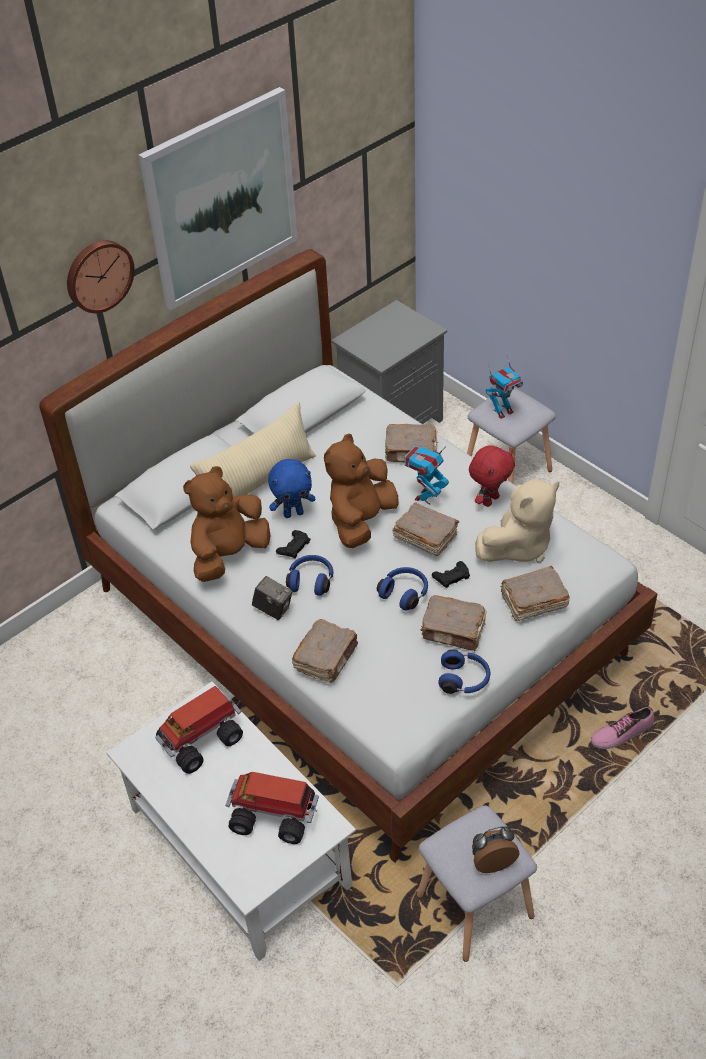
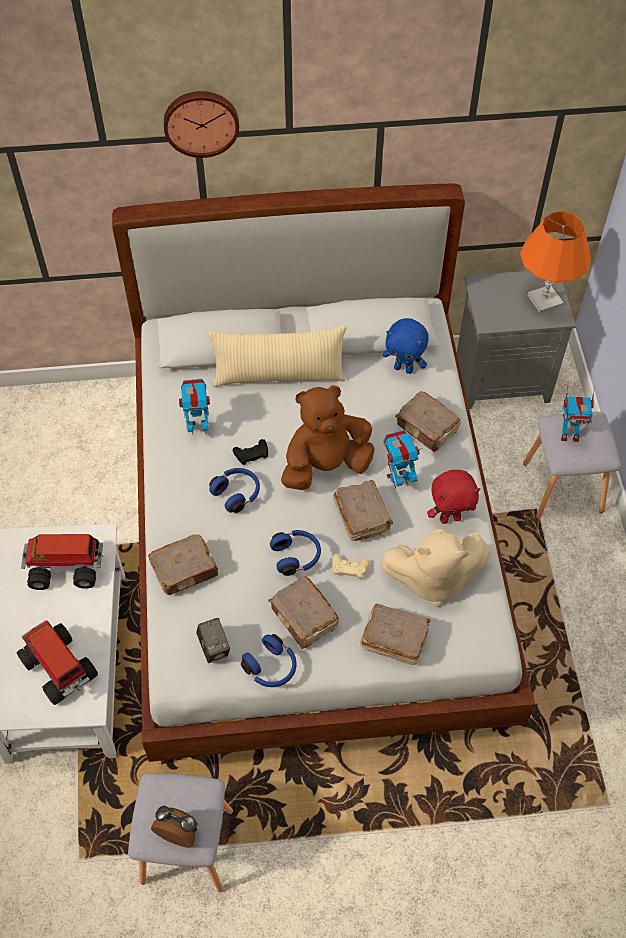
camera: 35 degrees right, 10 degrees up
(221, 199) = (362, 100): picture -> none
(229, 555) = (198, 427): brown plush toy -> toy robot
(273, 609) = (187, 498): camera -> camera (214, 648)
(293, 513) = (280, 423): blue plush toy -> blue plush toy (404, 368)
(407, 325) = (544, 300): none -> orange table lamp
(451, 576) = (349, 567): black game controller -> beige game controller
(621, 732) = (436, 794): shoe -> none

